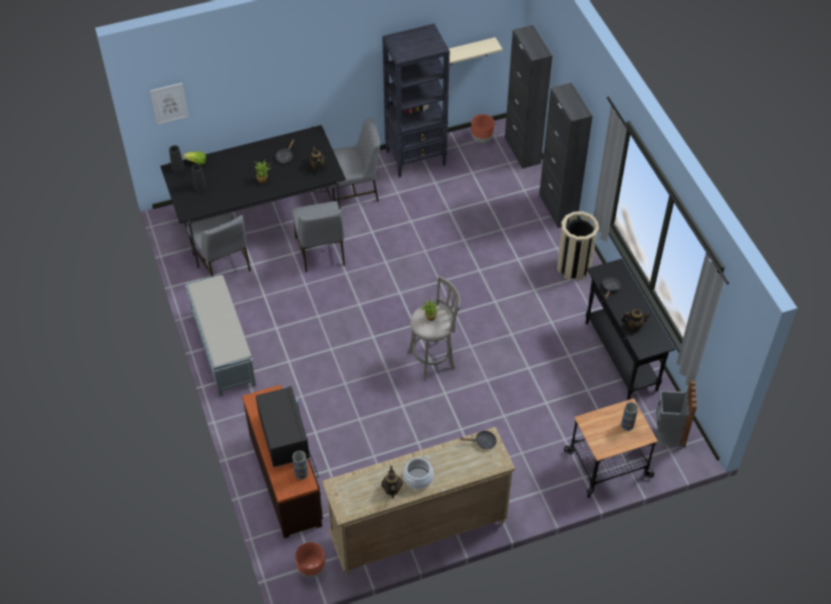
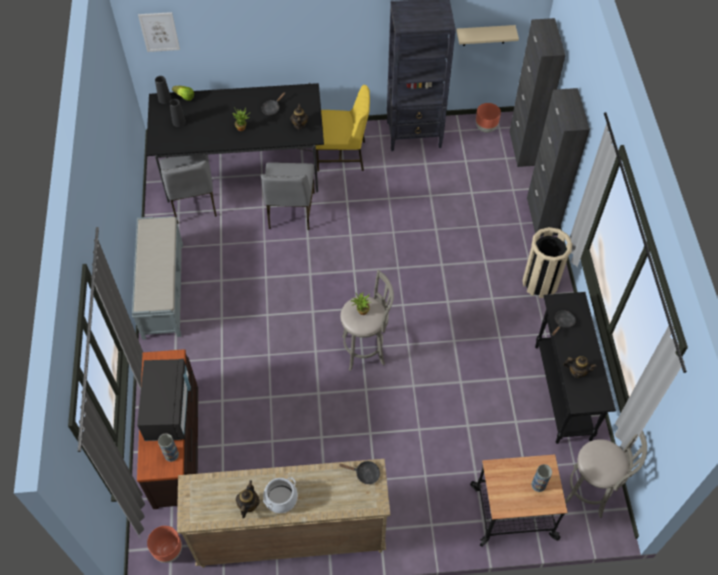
camera: 15 degrees right, 5 degrees up
(353, 191) = (342, 155): grey chair -> yellow chair
(668, 432) = (590, 492): grey trash can -> grey stool

